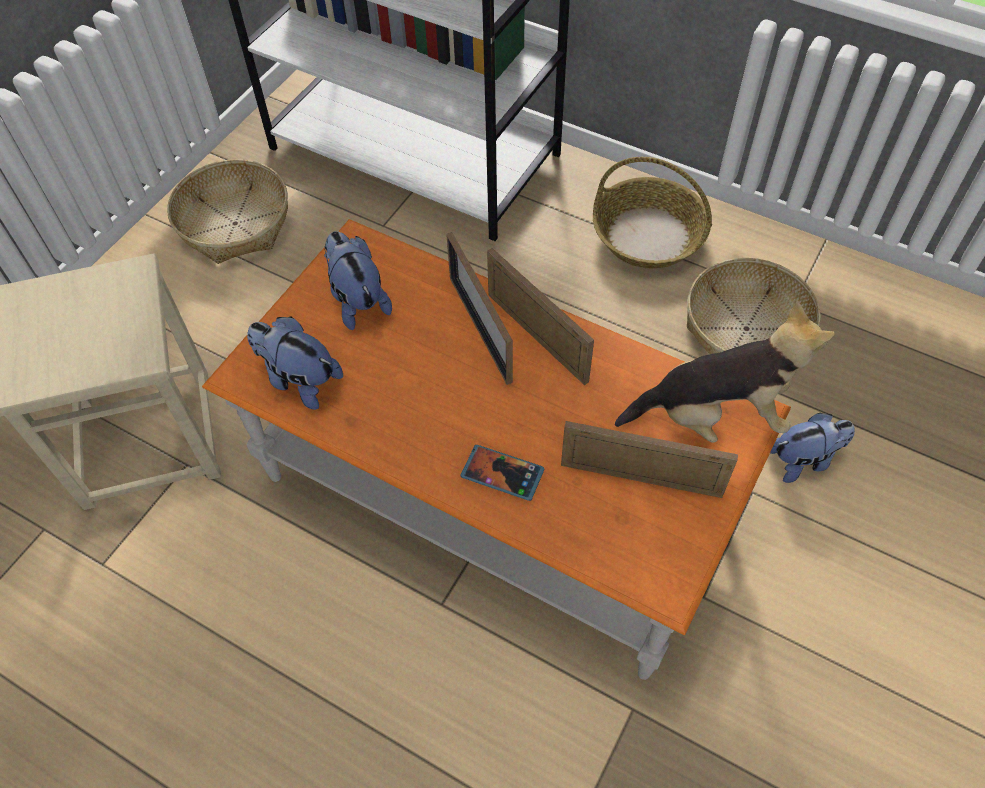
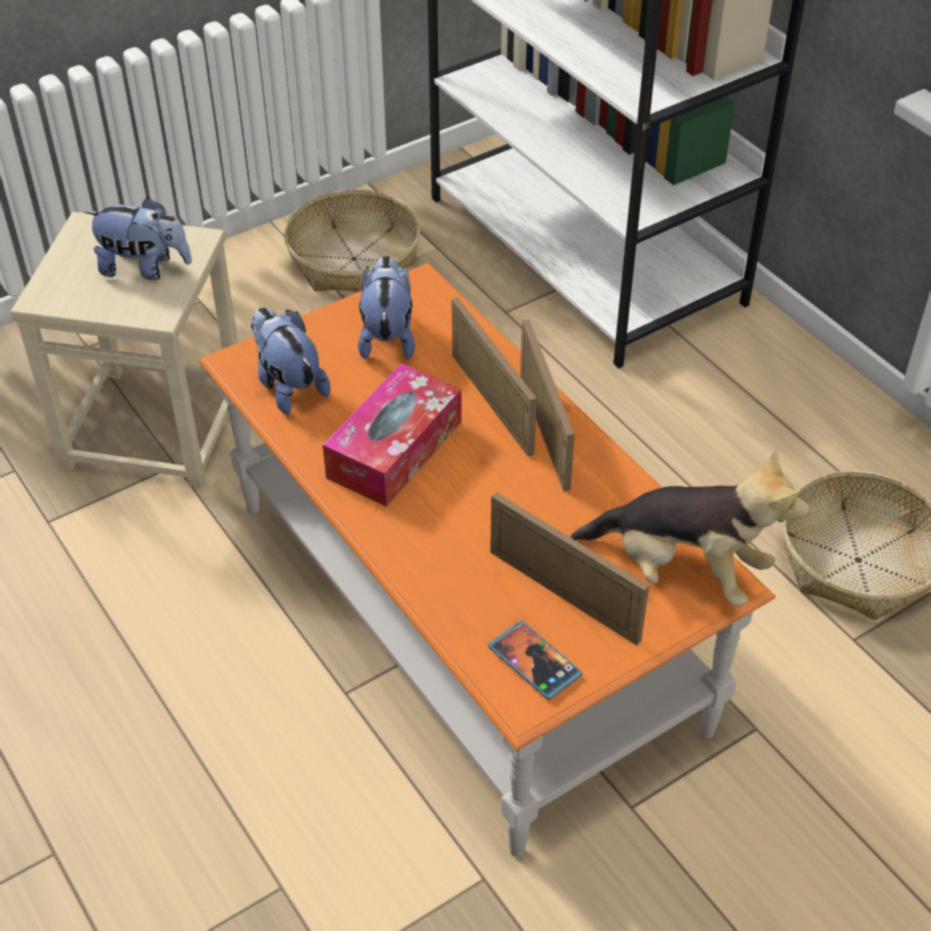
camera: 25 degrees right, 10 degrees down
(426, 403) = (394, 449): none -> tissue box
(480, 328) = (491, 403): picture frame -> picture frame turned 150 degrees clockwise
(502, 474) = (427, 537): phone -> phone (534, 662)
(649, 235) = (802, 423): basket -> none
(803, 460) = (839, 721): plush toy -> plush toy (145, 268)

